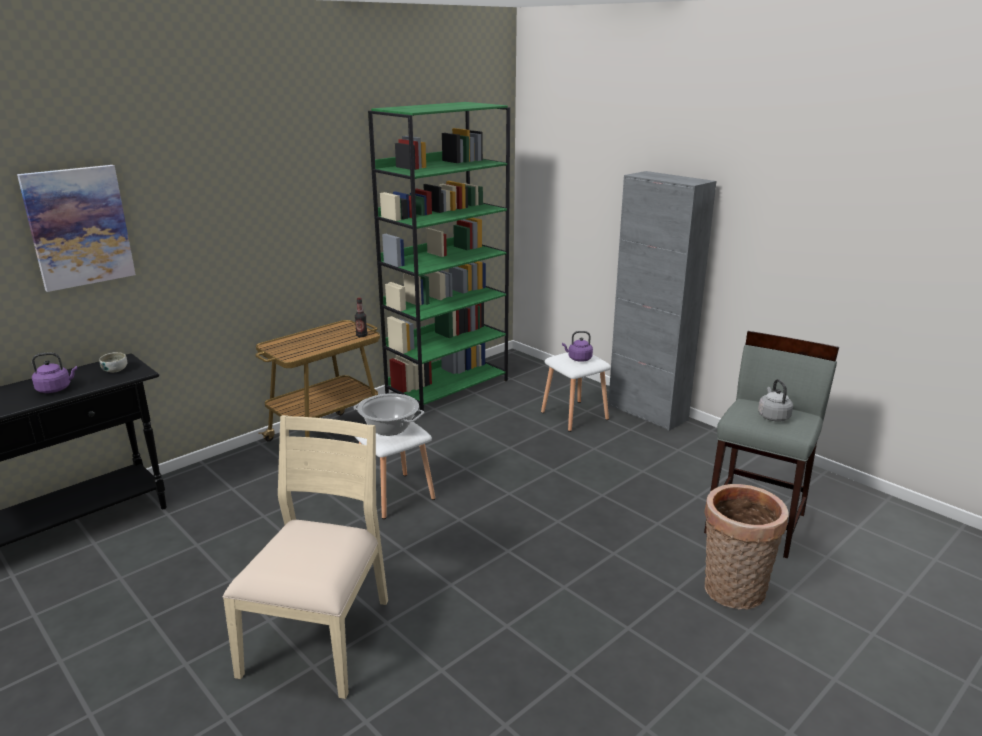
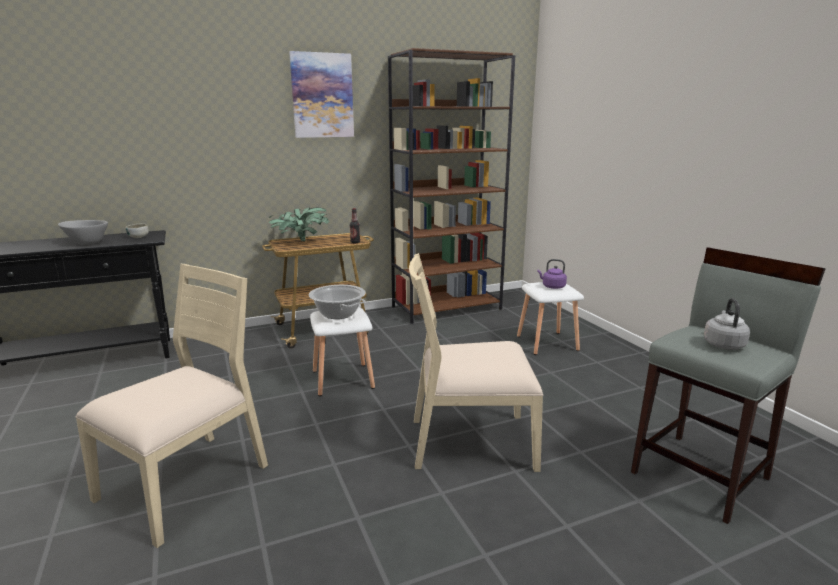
camera: 20 degrees right, 5 degrees down
(56, 389) = (85, 242): purple kettle -> grey bowl
(78, 227) = (128, 122): picture -> picture (322, 95)
(297, 343) = (301, 242): none -> potted plant
(448, 387) = (447, 307): green bookcase -> brown bookcase
(561, 535) = (470, 442): none -> beige chair
(647, 412) = (622, 351): grey cabinet -> none
(733, 593) = (636, 548): basket -> none

